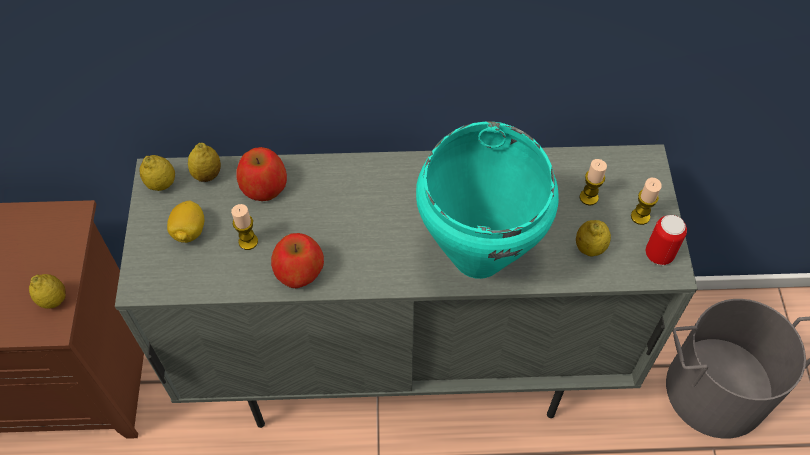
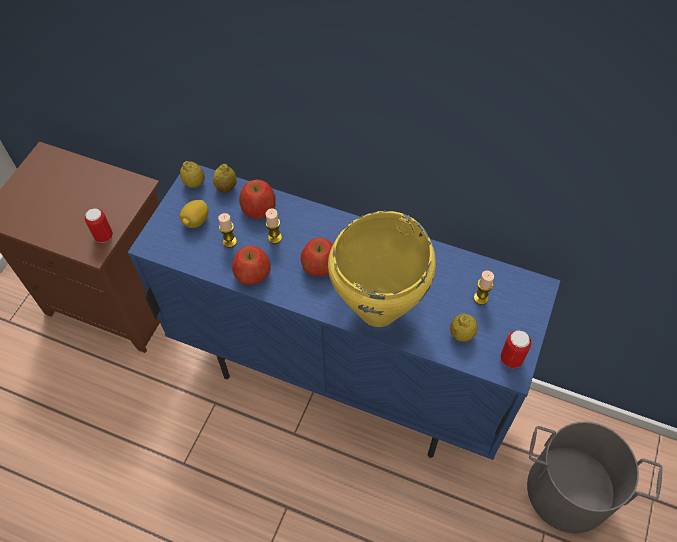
camera: 25 degrees right, 0 degrees up
(53, 300) = (104, 236): lemon -> can
(379, 229) = (319, 266): none -> apple
(405, 366) = (343, 378): grey cabinet -> blue cabinet
(477, 257) = (377, 310): turquoise cooking pot -> yellow cooking pot
(640, 216) = (512, 326): candle -> candle (275, 238)

